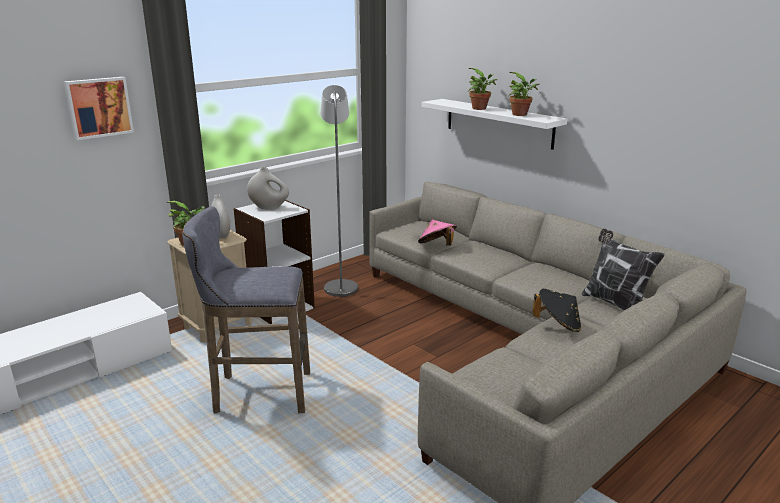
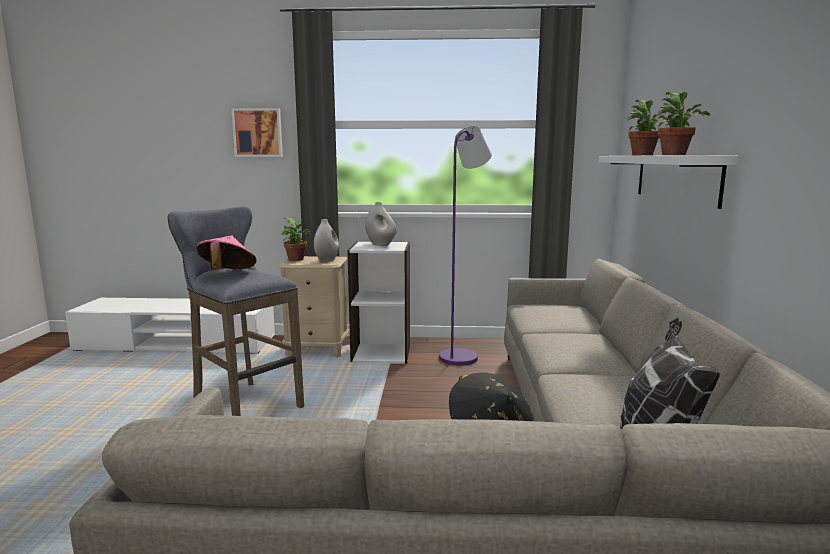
camera: 45 degrees right, 10 degrees down
(340, 286) = (462, 355): grey floor lamp -> purple floor lamp
(437, 246) = (539, 326): pink hat -> pink hat (227, 273)

